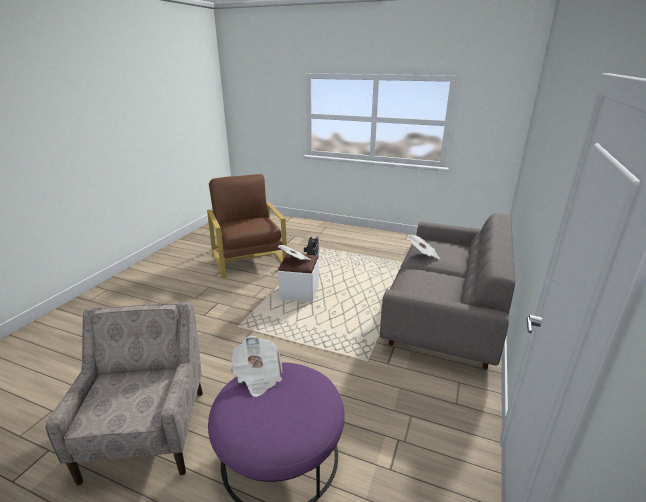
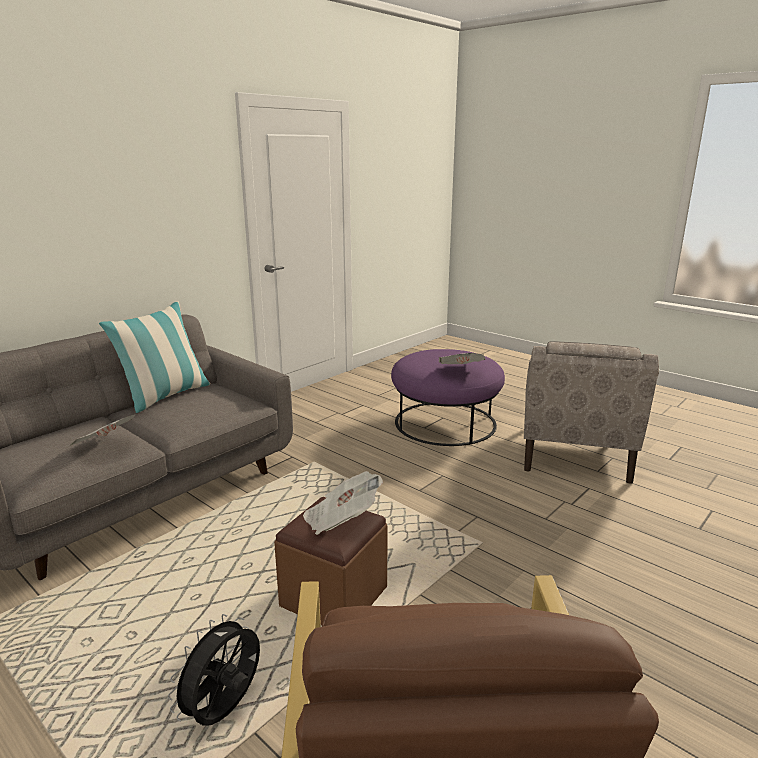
camera: 160 degrees left, 5 degrees down
(299, 292) = (334, 596): white ottoman -> brown ottoman
(458, 290) = (165, 396): none -> pillow

